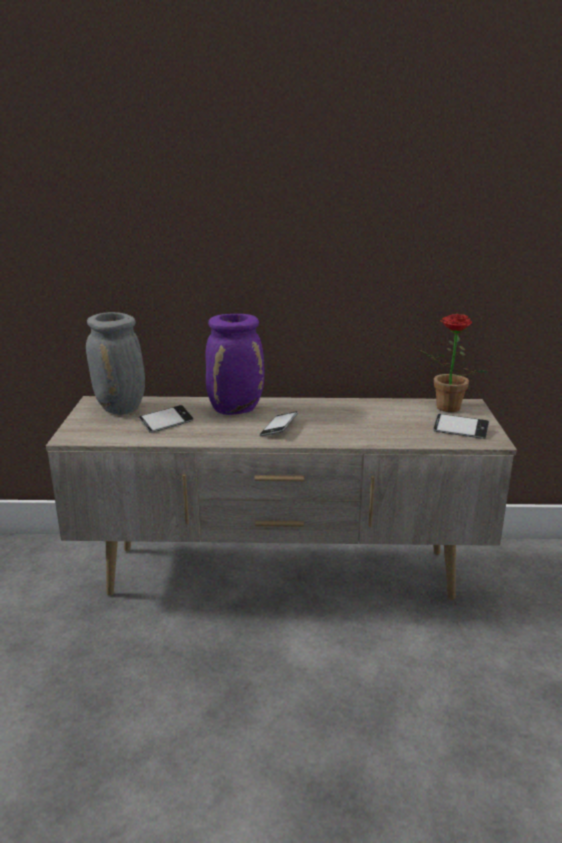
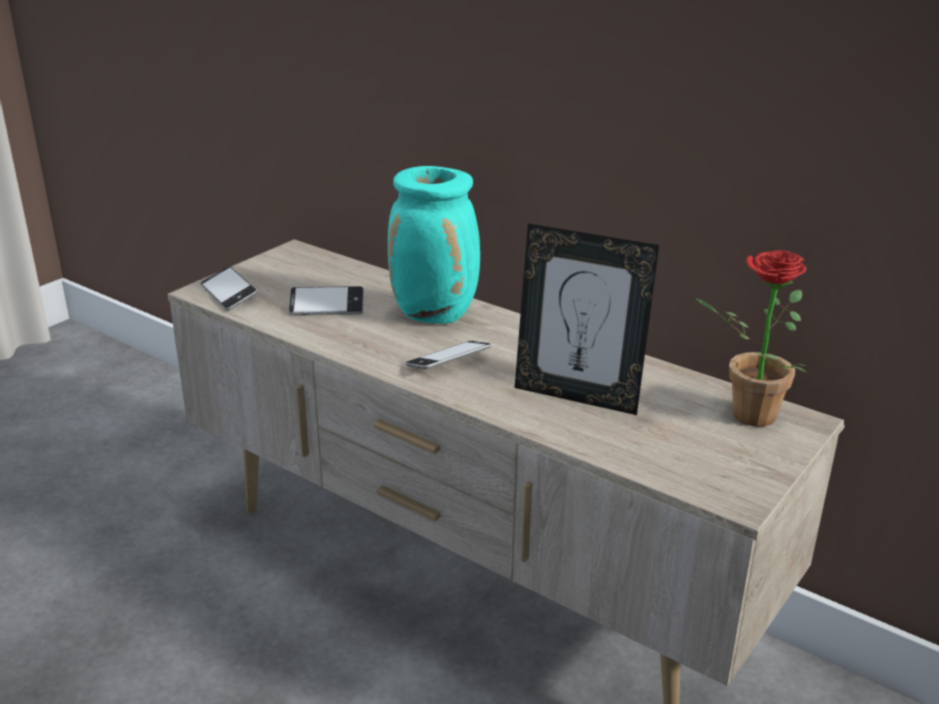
camera: 35 degrees right, 5 degrees up
(121, 409) = (306, 271): grey vase -> none
(236, 409) = (436, 315): purple vase -> turquoise vase
(365, 423) = (577, 396): none -> picture frame
(460, 430) = (710, 462): phone -> phone (229, 294)

